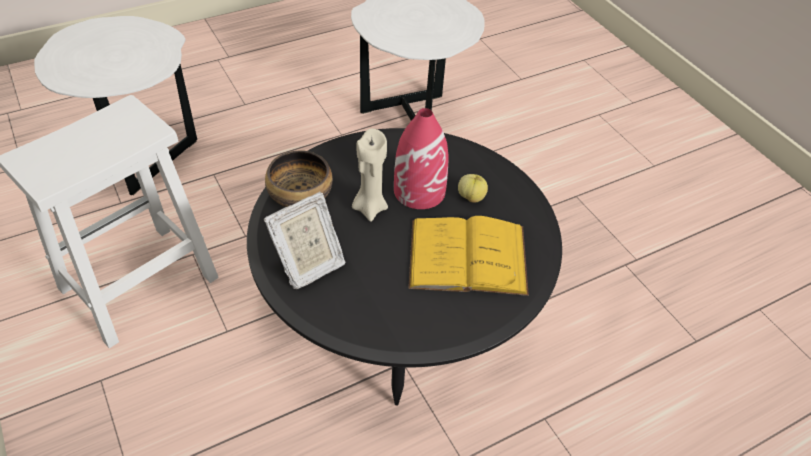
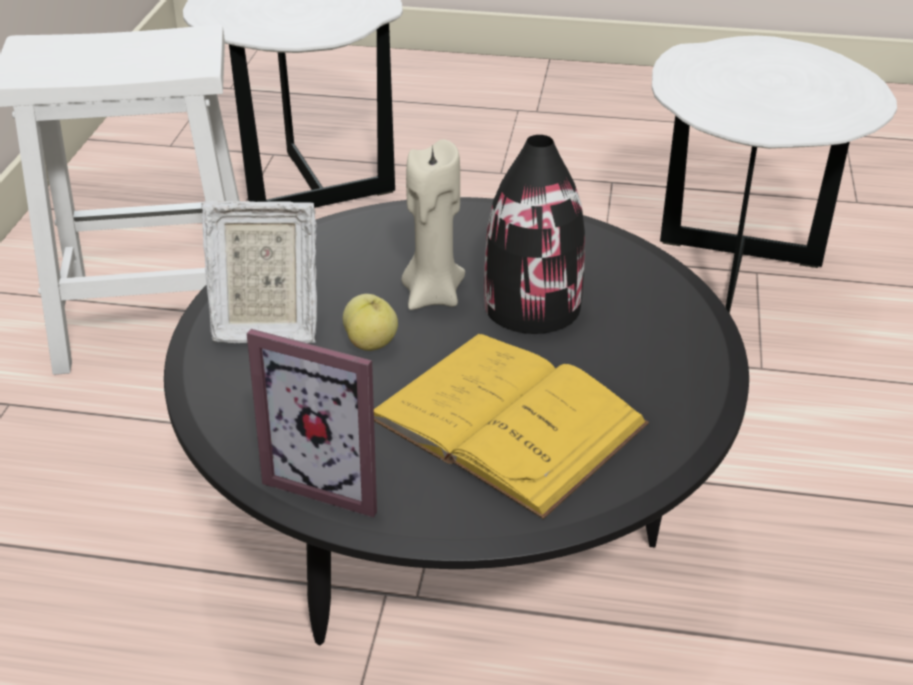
camera: 40 degrees right, 10 degrees down
(299, 195) = (354, 241): bowl -> none
(419, 191) = (533, 306): red vase -> black vase
(426, 327) = (333, 477): none -> picture frame
(471, 197) = (608, 348): apple -> apple (371, 343)

